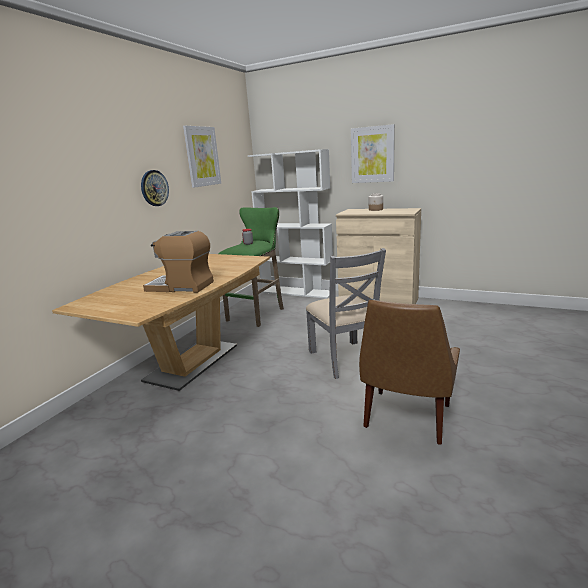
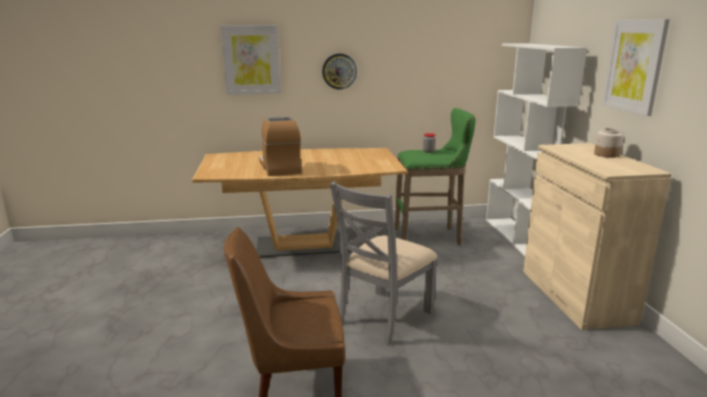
camera: 55 degrees right, 0 degrees up
(202, 156) = (421, 42): picture -> picture (251, 60)

